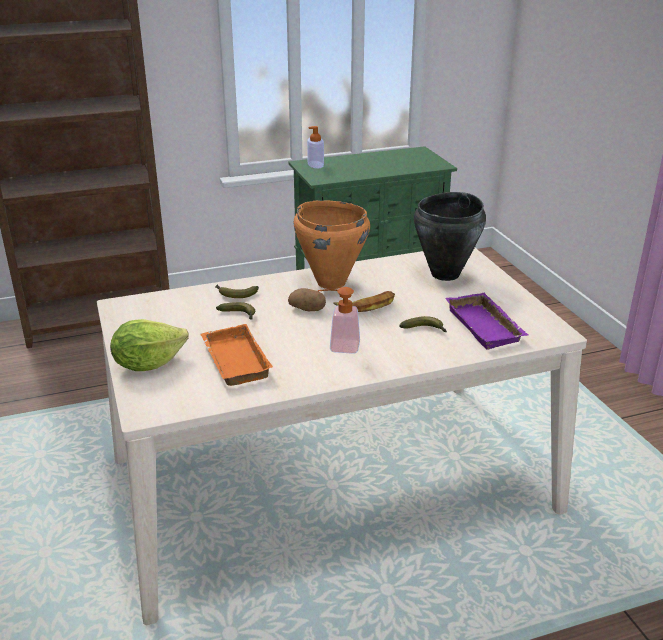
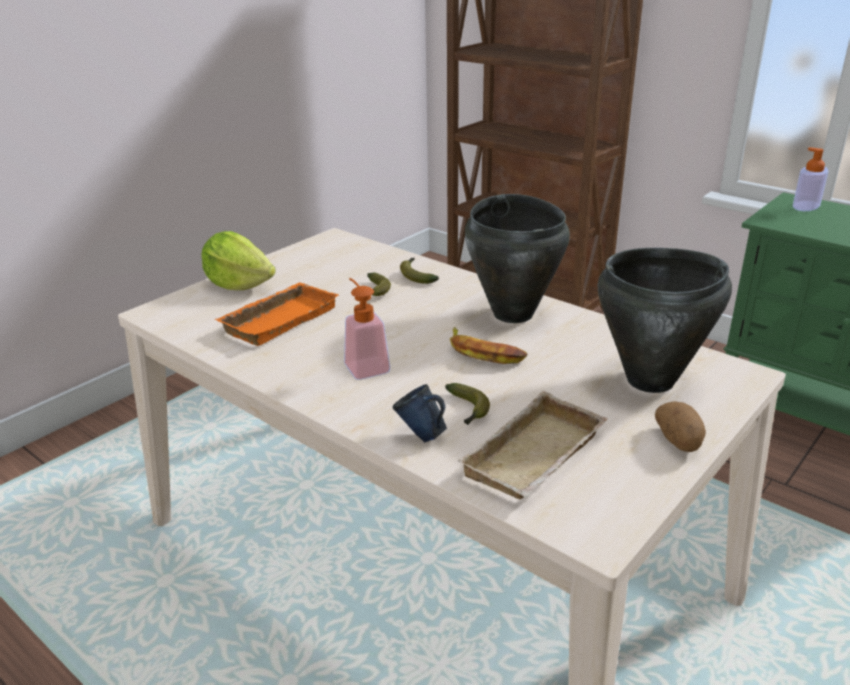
camera: 60 degrees right, 0 degrees up
(307, 309) = (430, 321): potato -> potato (679, 441)
(331, 282) = (513, 313): orange cooking pot -> black cooking pot
(437, 351) = (421, 436): none -> blue mug
(487, 326) = (536, 458): purple tray -> beige tray

